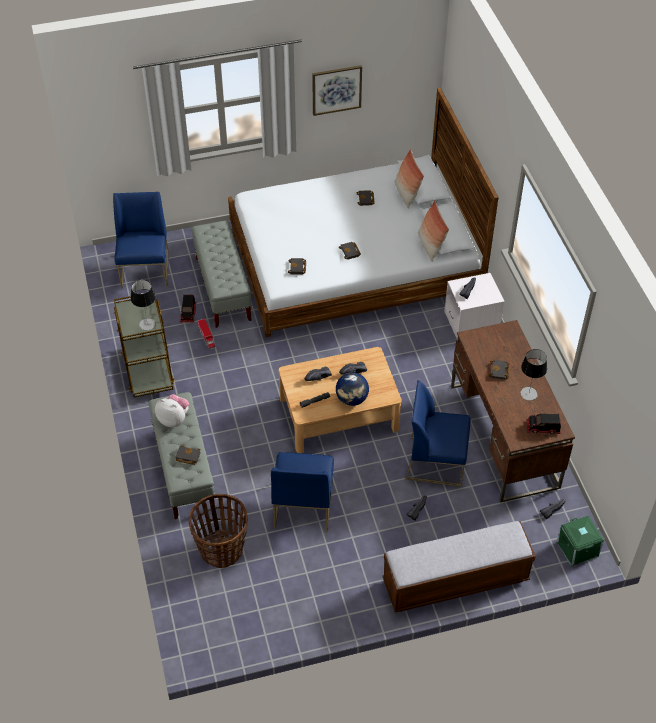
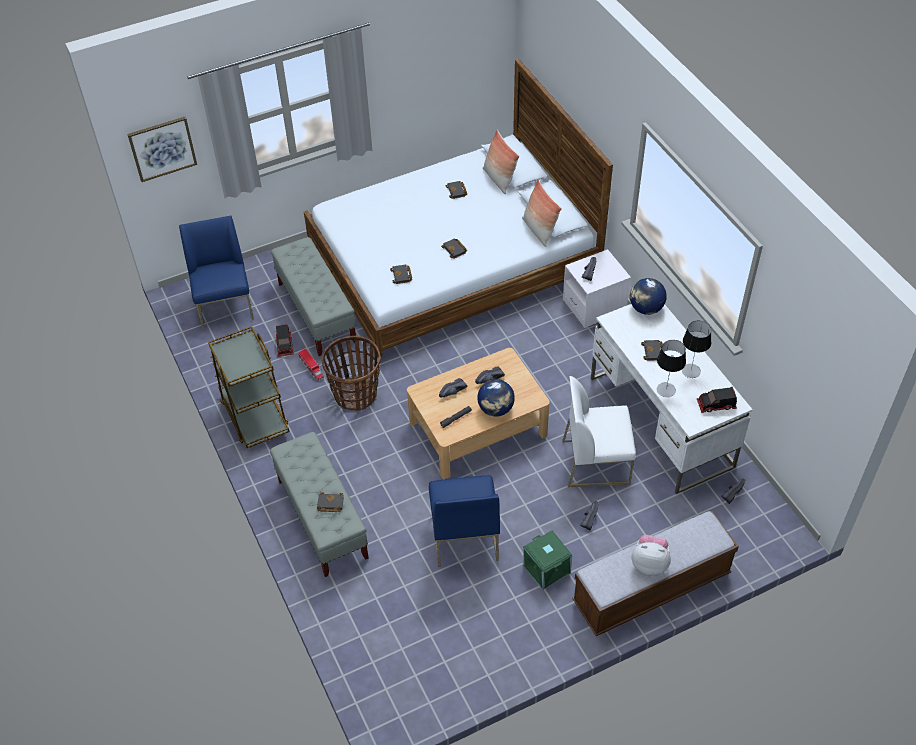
camera: 10 degrees left, 0 degrees up
(147, 324) = (252, 363): table lamp -> table lamp (666, 390)
(174, 419) = (304, 464): plush toy -> plush toy (649, 564)
(221, 549) = (386, 601): basket -> basket (355, 394)
(336, 89) = (408, 75): picture -> picture (162, 148)
(436, 461) = (596, 461): blue chair -> white chair
(504, 331) = (646, 308): none -> globe
(504, 437) = (661, 422): brown desk -> white desk
(578, 549) = (771, 529): green storage box -> green storage box (547, 568)

